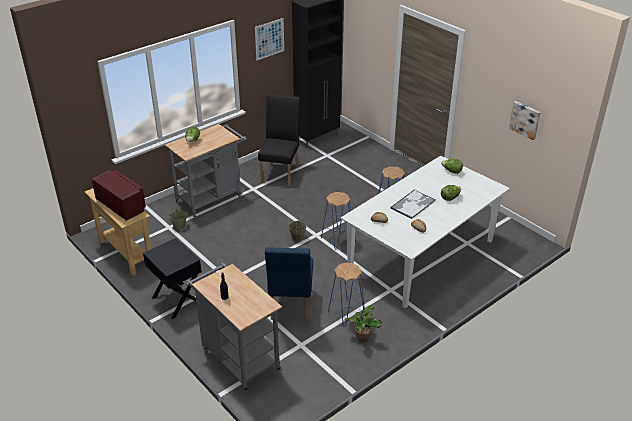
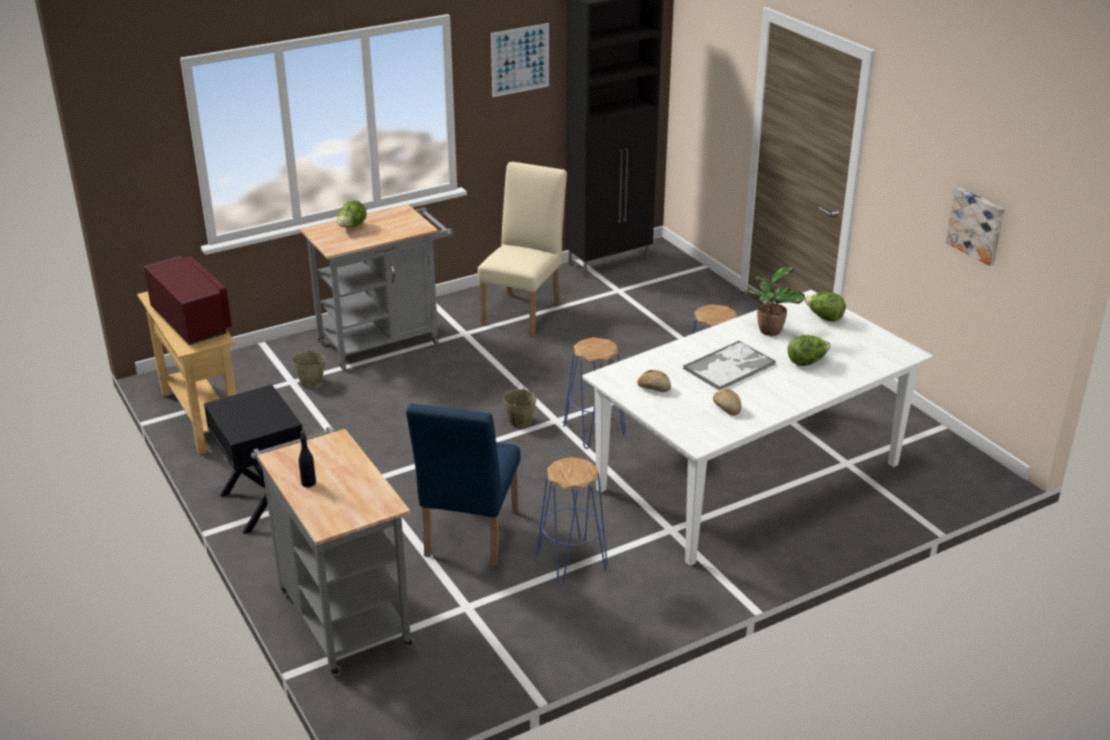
camera: 10 degrees right, 5 degrees down
(281, 172) = (524, 310): black chair -> beige chair
(362, 338) = (589, 609): potted plant -> potted plant (768, 331)

